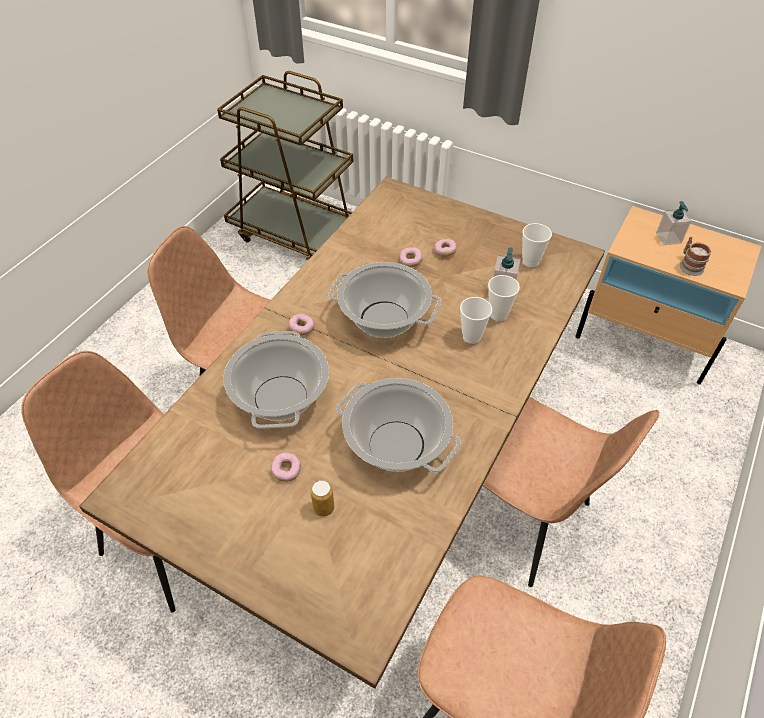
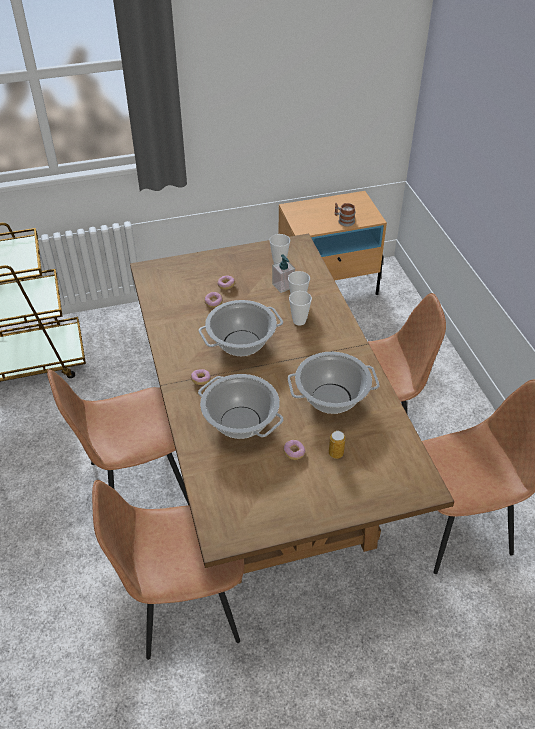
camera: 45 degrees left, 5 degrees down
(668, 238) = (318, 212): soap dispenser -> none

